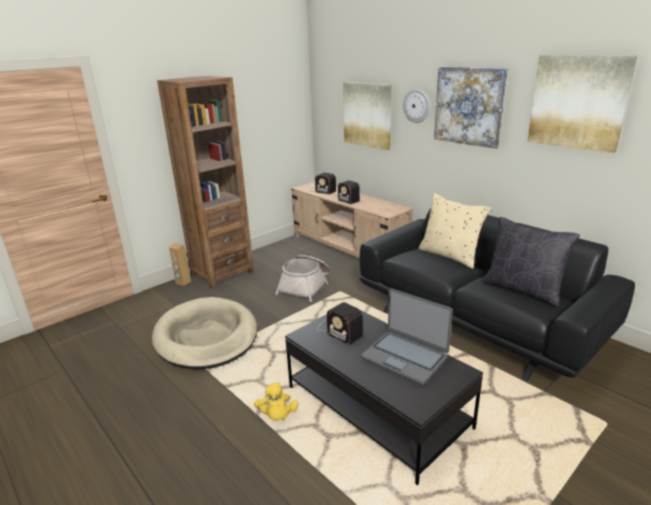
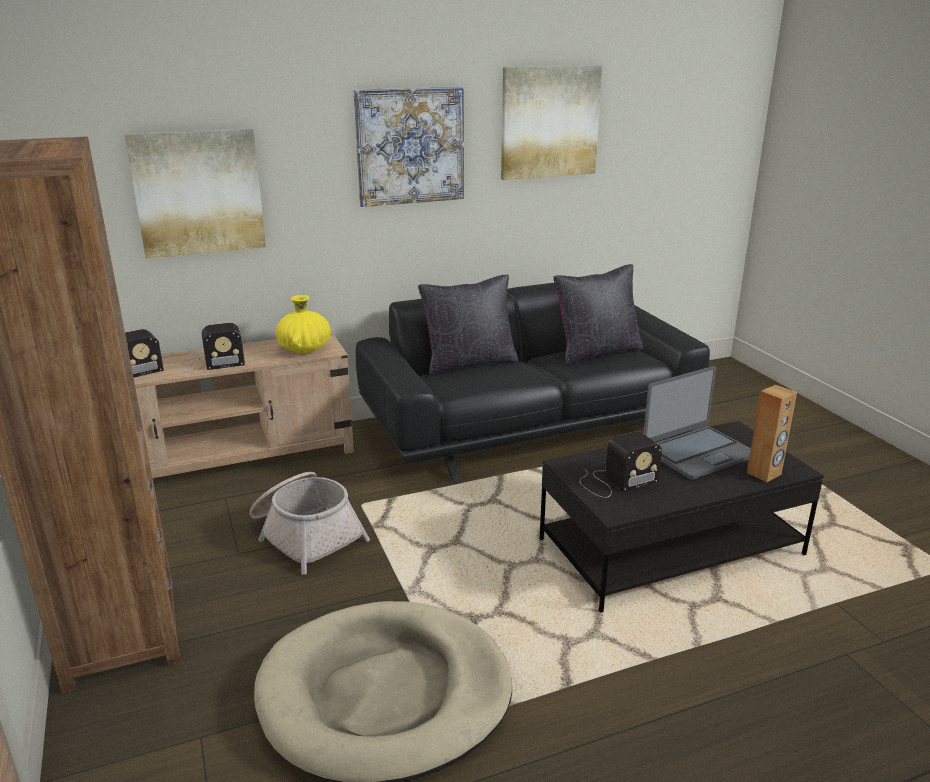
camera: 70 degrees left, 0 degrees up
(183, 282) = (88, 712): brown speaker -> brown speaker (764, 473)
(277, 416) = (661, 639): yellow plush toy -> none
(381, 209) = (304, 350): none -> yellow vase
(416, 106) = (314, 158): wall clock -> none
(450, 255) = (469, 363): beige pillow -> black pillow

